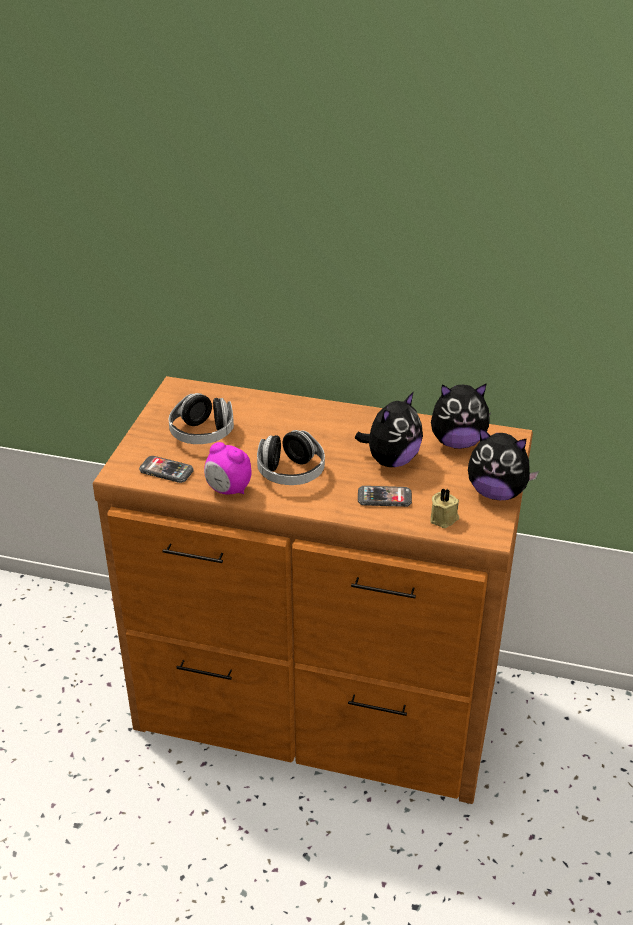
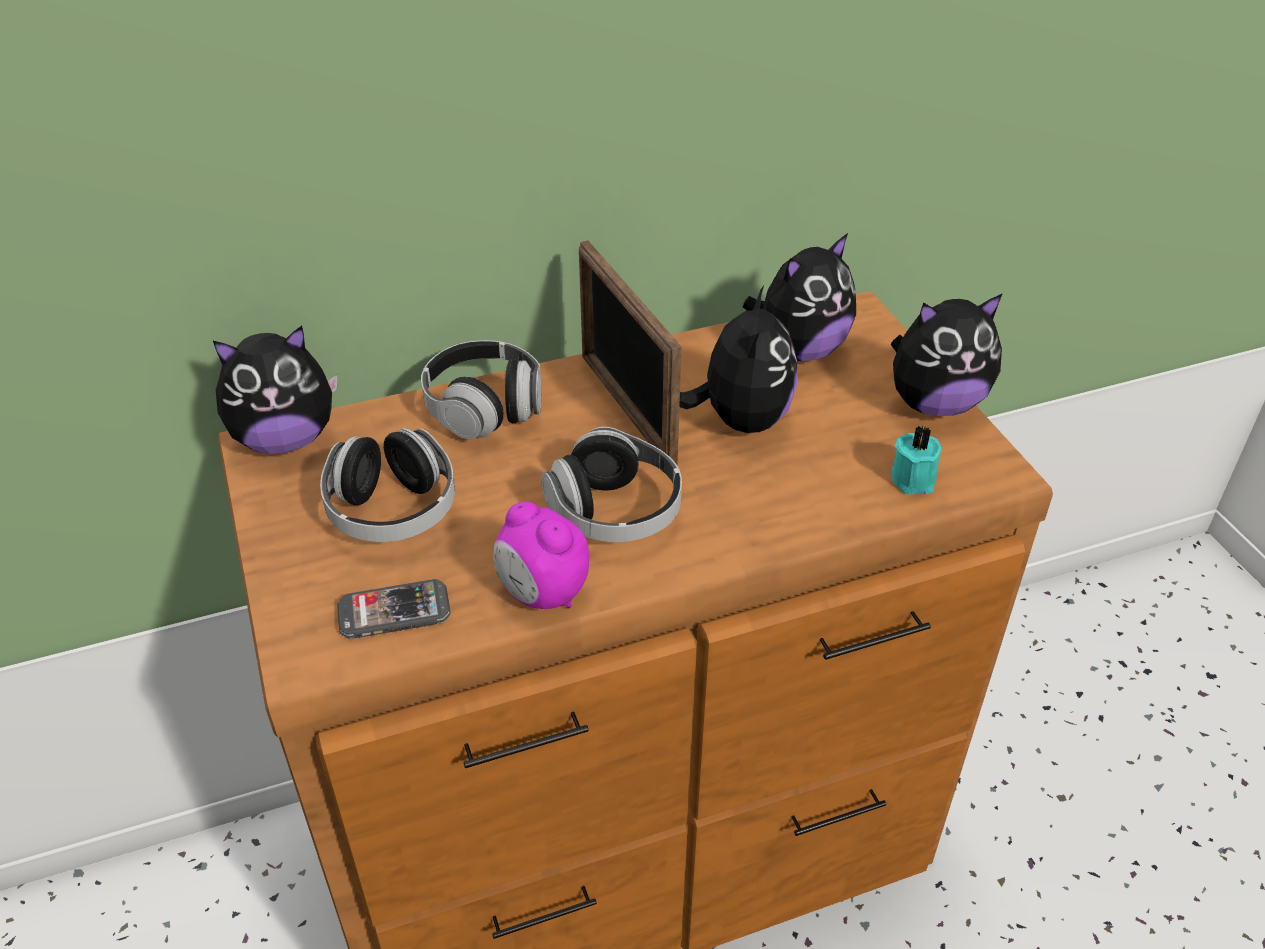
camera: 35 degrees left, 5 degrees up
(188, 389) = (285, 439): none -> plush toy
(228, 490) = (542, 594): alarm clock -> alarm clock turned 45 degrees clockwise
(281, 409) = (484, 408): none -> headphones
(343, 434) = (626, 409): none -> picture frame
(384, 498) = (798, 485): phone -> none
(444, 519) = (915, 478): beige candle -> turquoise candle

